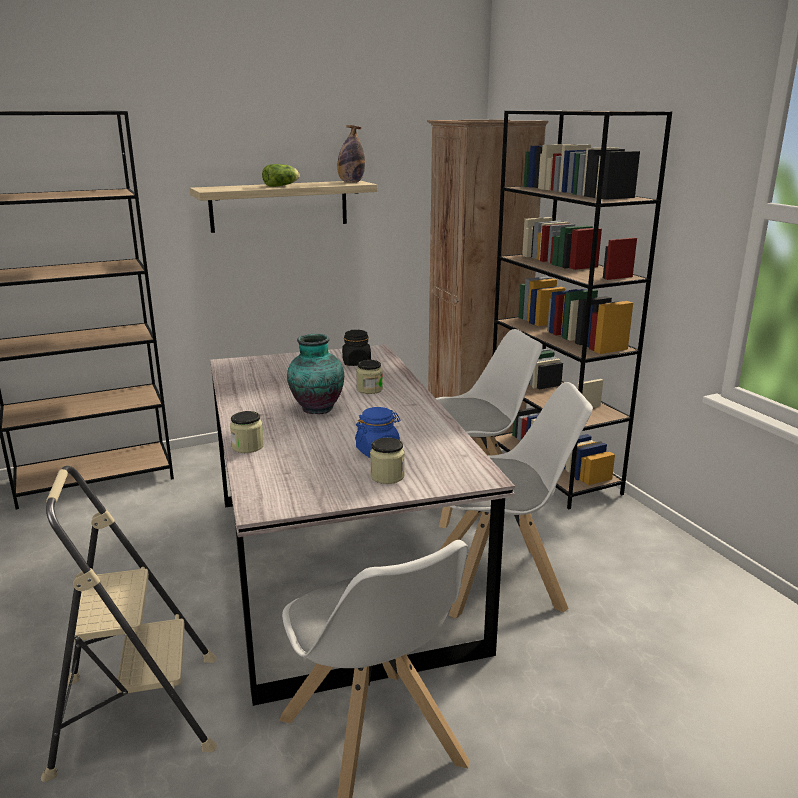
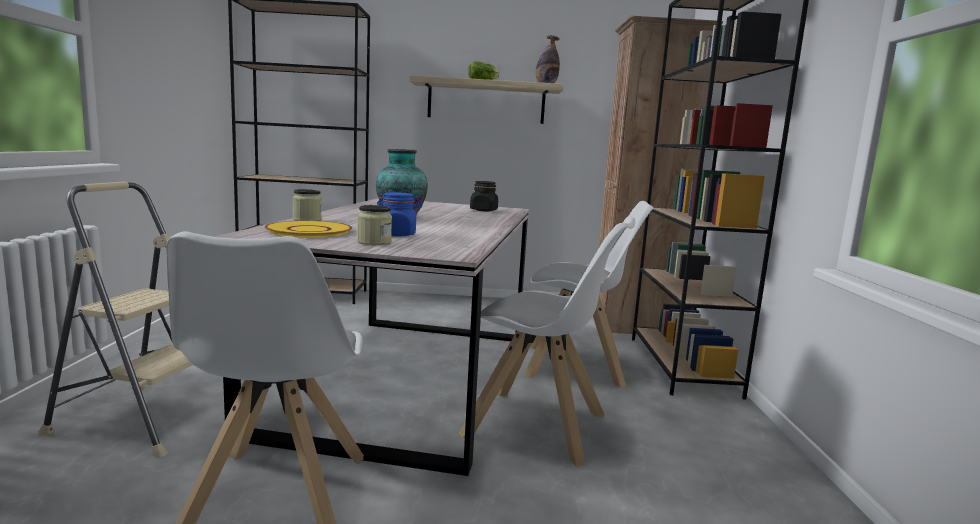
camera: 25 degrees right, 10 degrees down
(294, 472) = (308, 231): none -> yellow plate
(369, 389) = (464, 218): jar -> none

